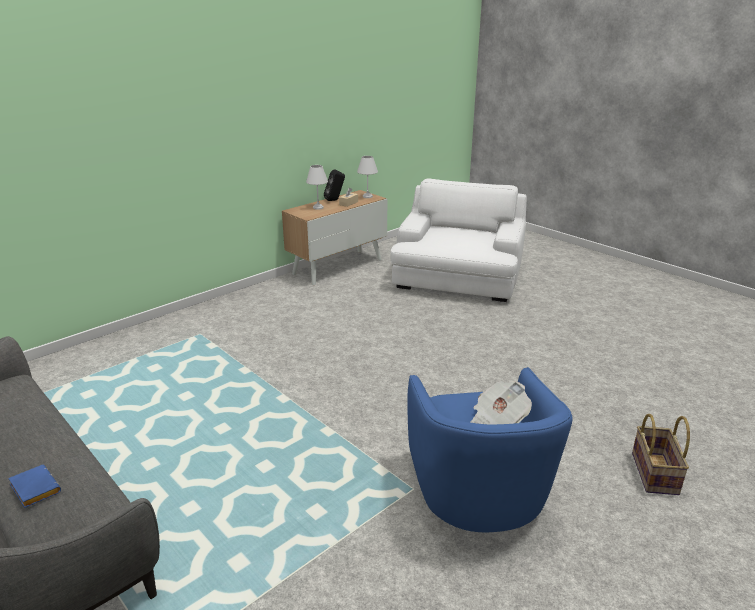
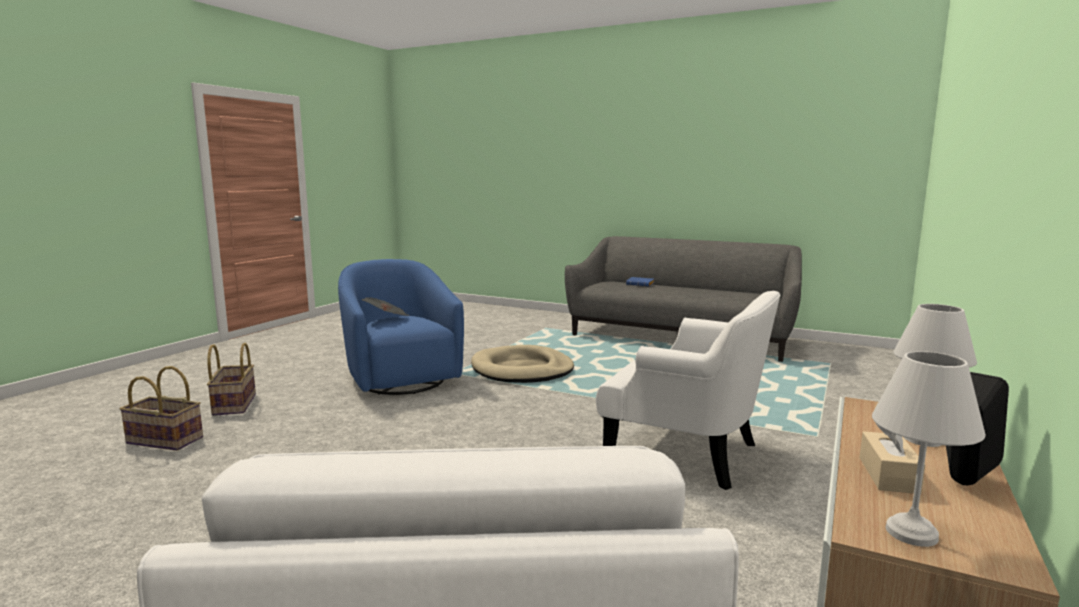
camera: 160 degrees right, 15 degrees down
(294, 339) = (686, 452): none -> white armchair
(325, 479) = (522, 370): none -> beige dog bed
(673, 424) = (163, 441): none -> basket

